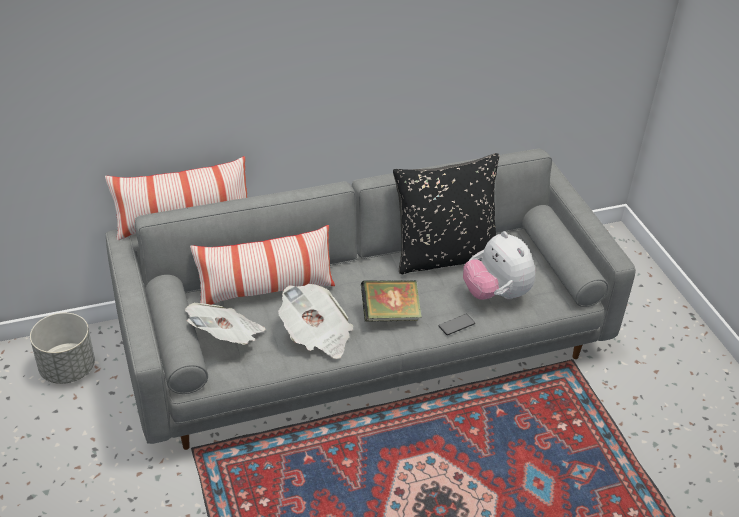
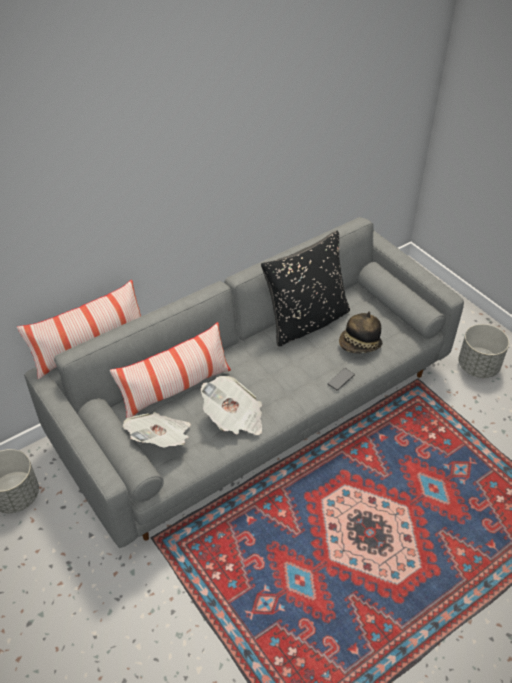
camera: 15 degrees left, 5 degrees up
(390, 314) = (285, 384): book -> none
(496, 294) = (360, 345): plush toy -> hat
(655, 364) = (478, 366): none -> grey planter

